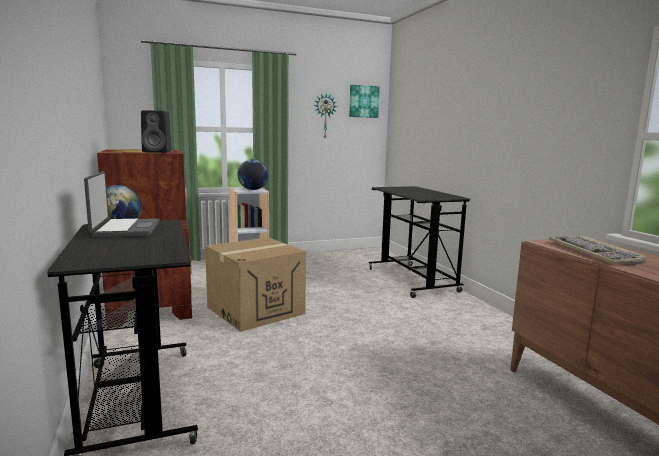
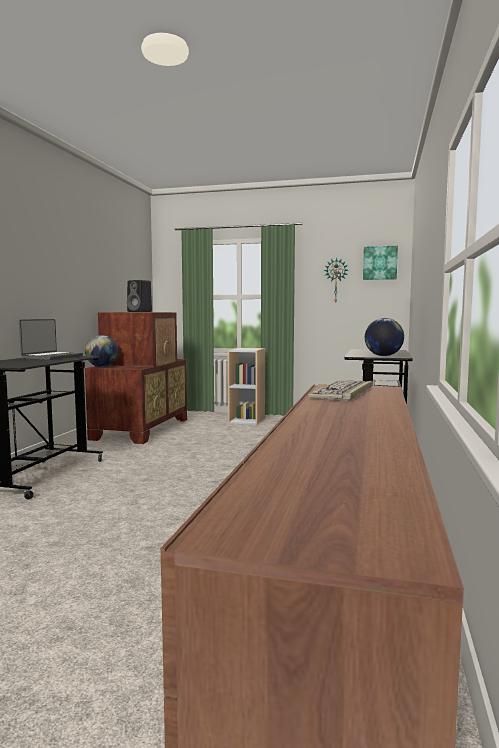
camera: 35 degrees right, 5 degrees down
(253, 189) = (247, 349): globe -> globe (383, 356)
(255, 310) = (193, 447): cardboard box -> none

